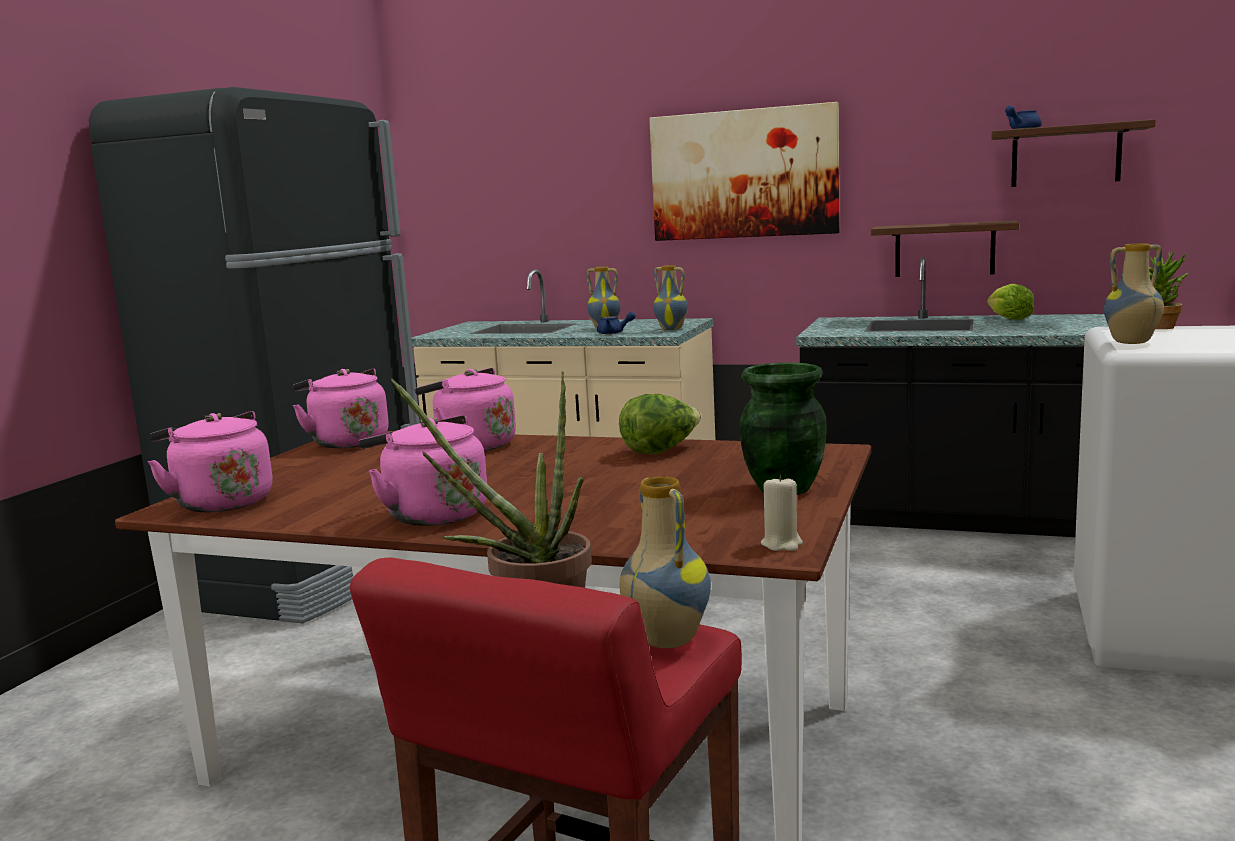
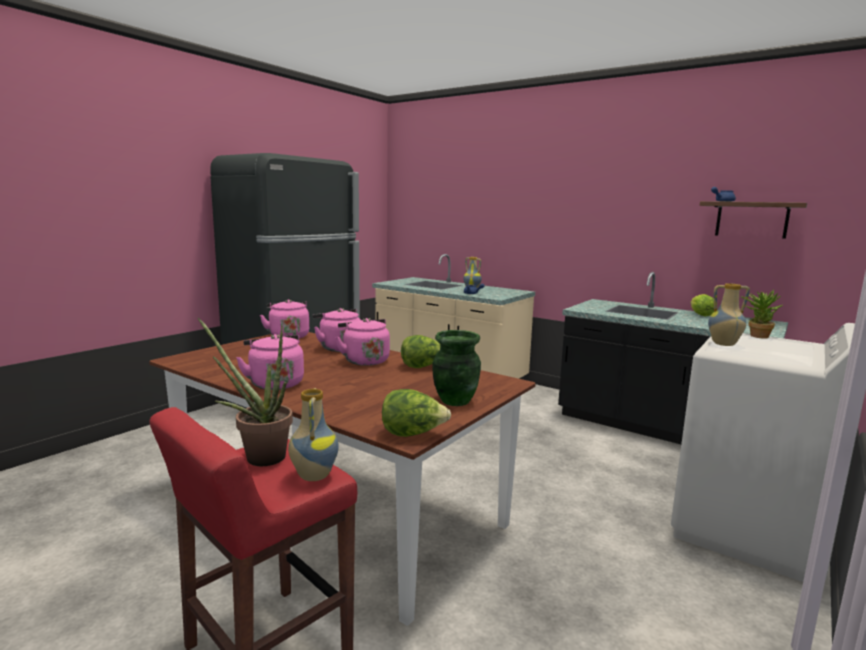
camera: 15 degrees right, 0 degrees up
(221, 502) = (198, 359): pink kettle -> pink kettle (364, 360)
(672, 329) = (504, 295): vase -> none
(743, 174) = (560, 213): picture -> none
(782, 544) = (413, 434): beige candle -> lettuce
(944, 249) = (670, 268): shelf -> none

